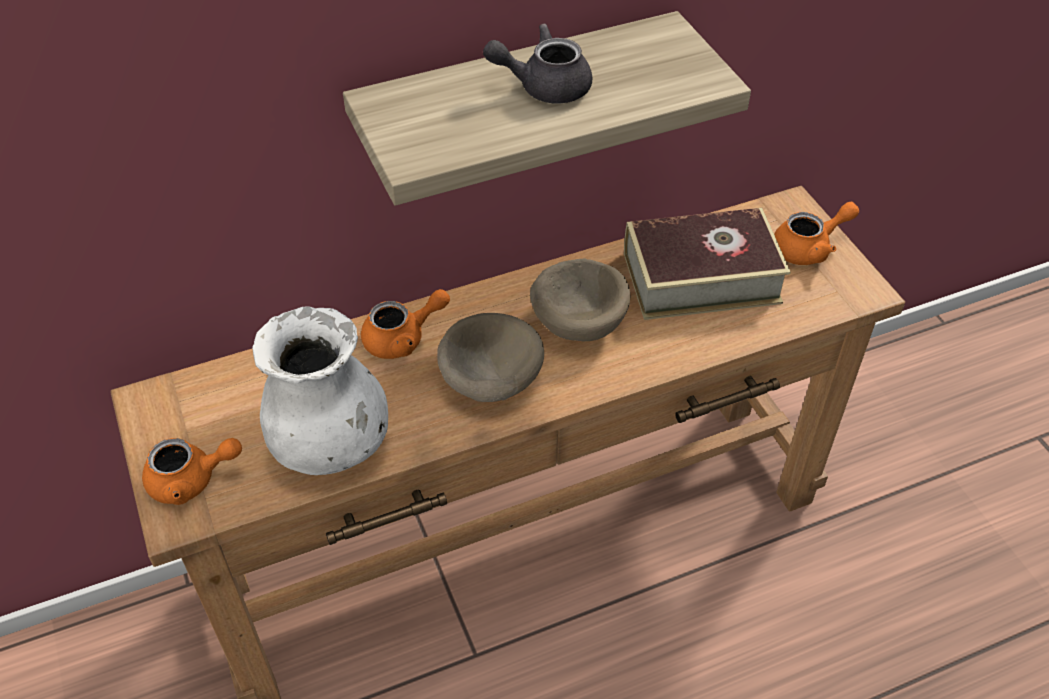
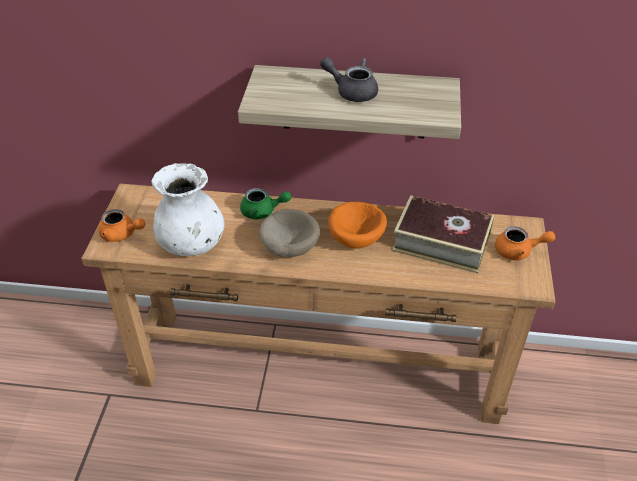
camera: 30 degrees right, 5 degrees down
(403, 338) = (263, 212): orange teapot -> green teapot
(579, 321) = (357, 238): beige bowl -> orange bowl

